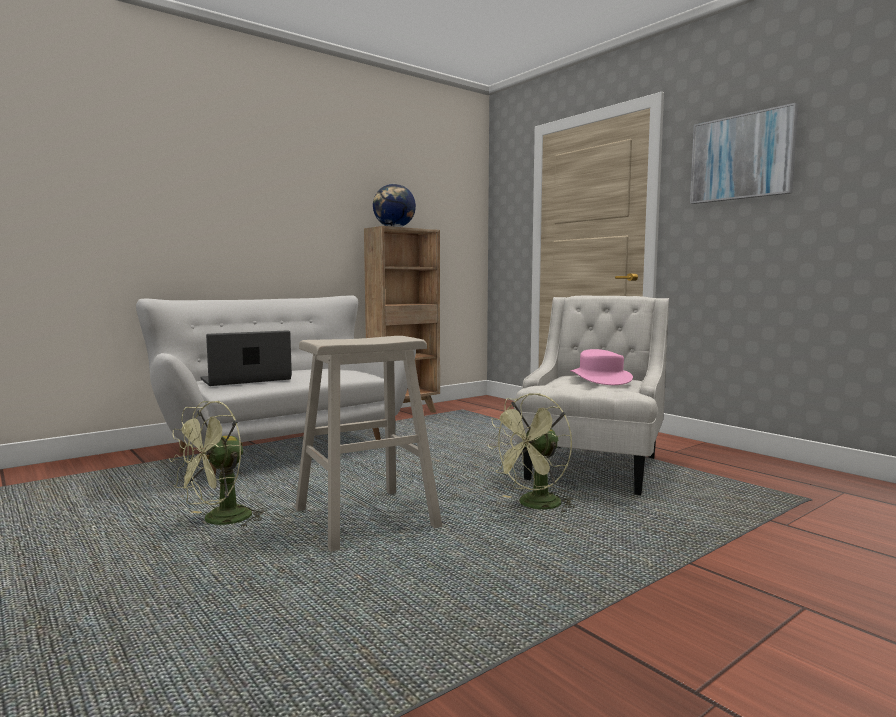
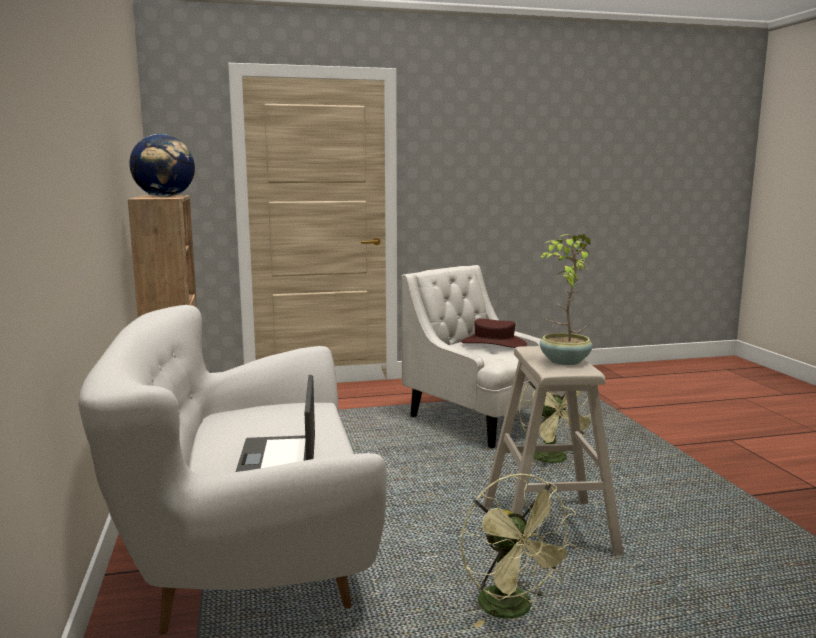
camera: 65 degrees left, 5 degrees up
(357, 340) = (563, 361): none -> potted plant
(600, 378) = (494, 343): pink hat -> brown hat
(742, 157) = (470, 143): picture -> none

